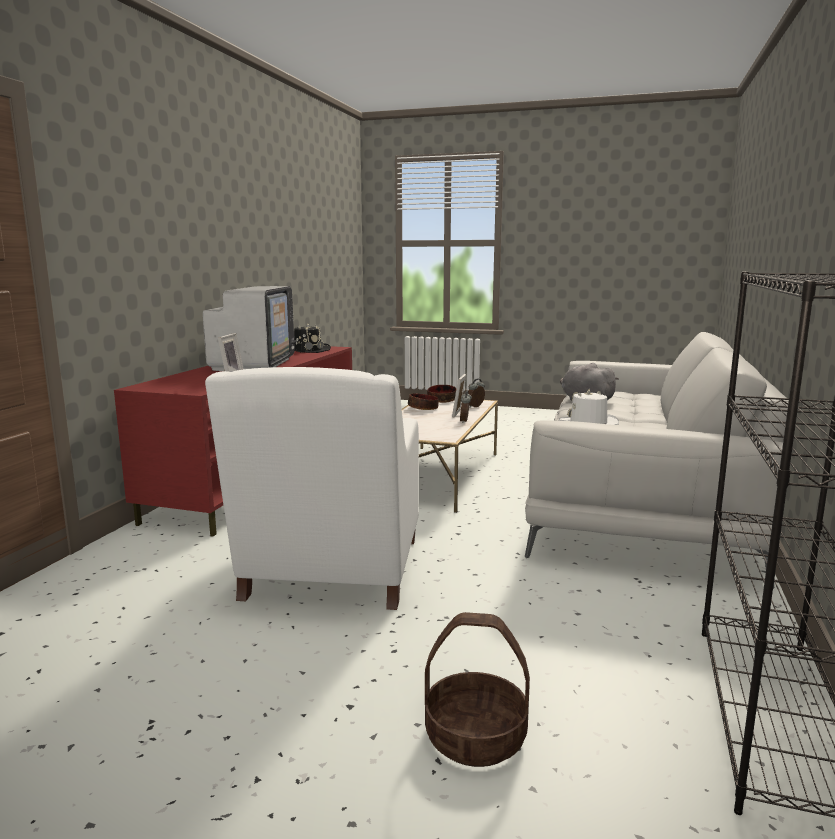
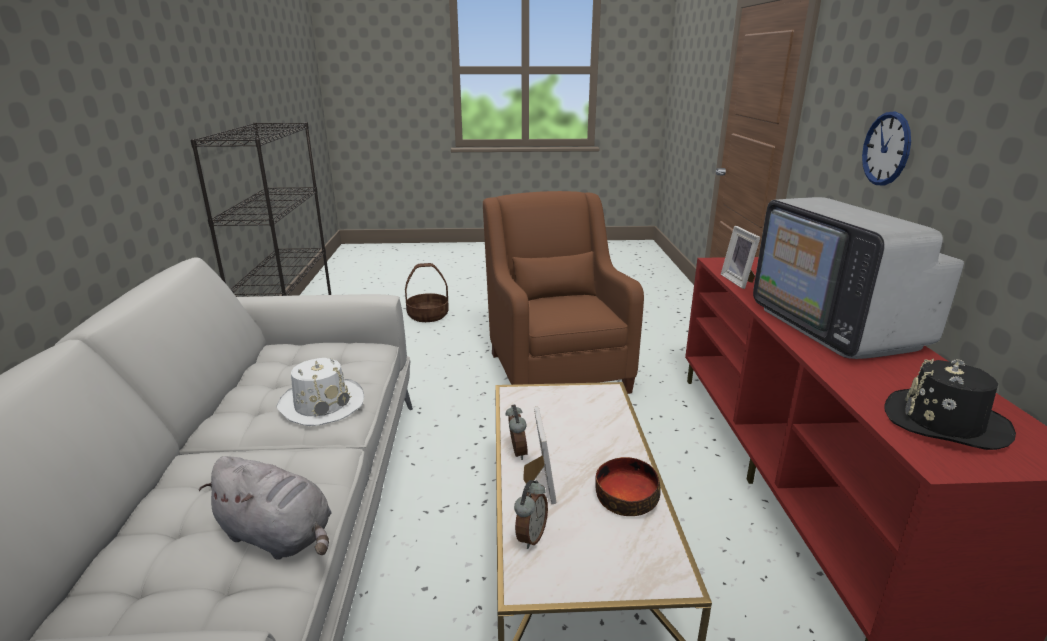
camera: 160 degrees right, 10 degrees up
(164, 259) = (886, 149): none -> wall clock
(331, 573) = (555, 368): white armchair -> brown armchair
(441, 400) = (630, 567): bowl -> none

